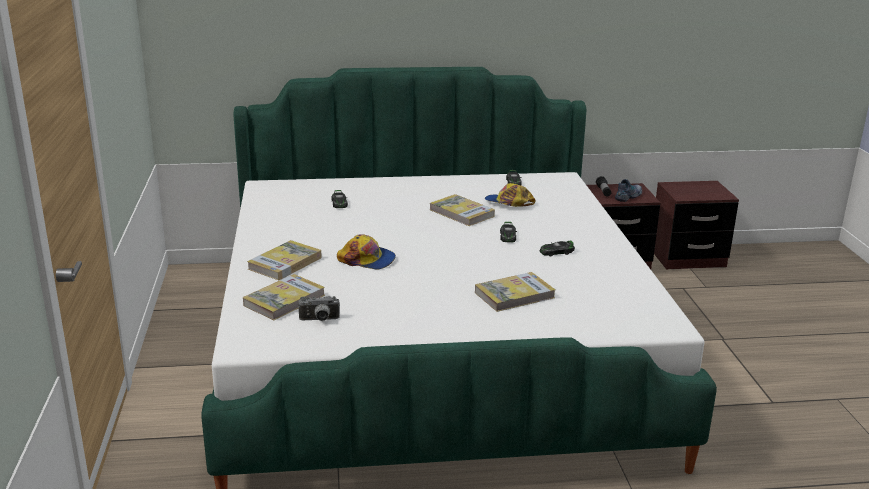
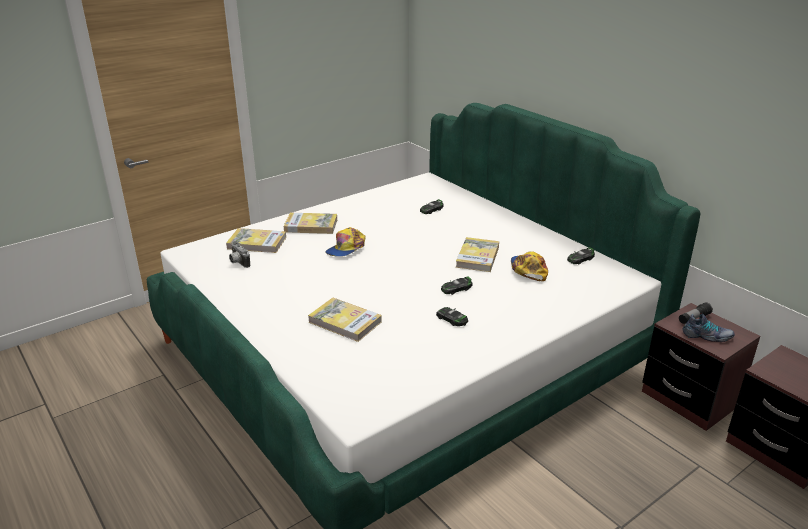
camera: 60 degrees right, 5 degrees up
(367, 260) = (346, 249): cap -> cap turned 45 degrees clockwise

